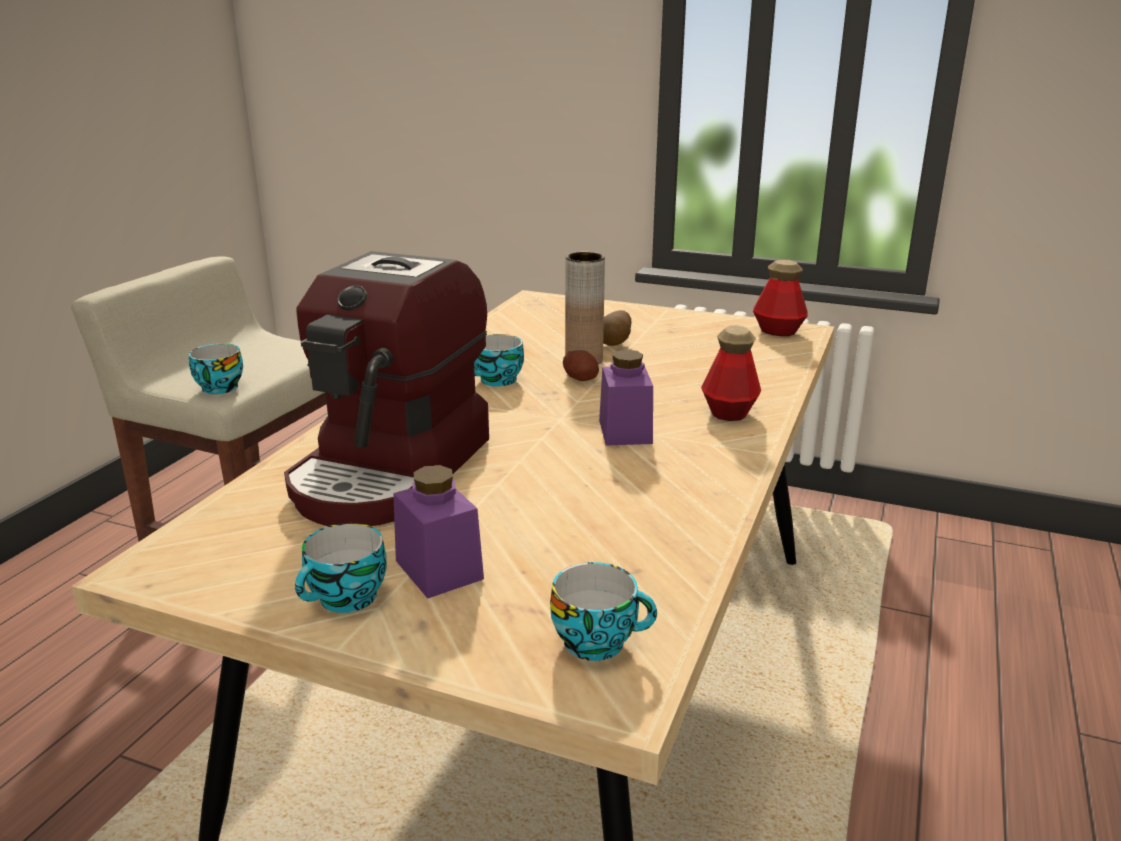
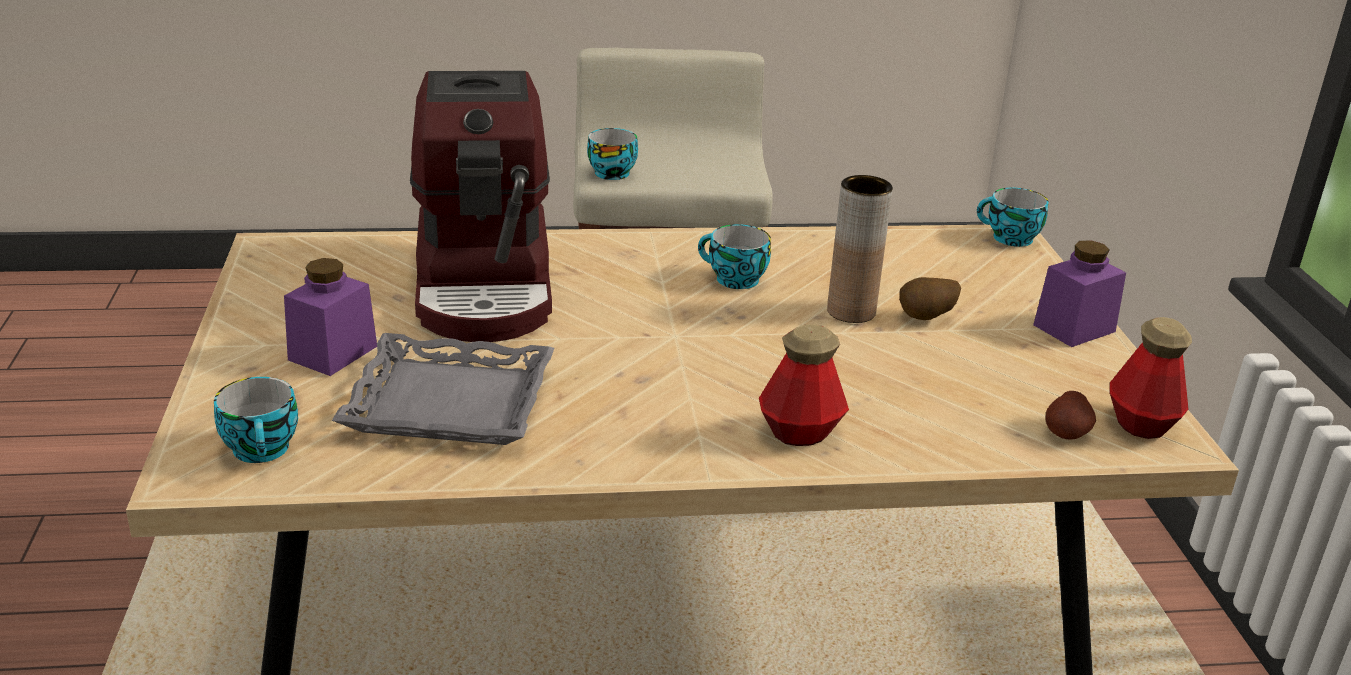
camera: 60 degrees right, 5 degrees up
(346, 599) = (268, 329): cup -> cup (1009, 239)
(393, 471) = (486, 286): coffee machine -> coffee machine turned 90 degrees counterclockwise
(581, 378) = (794, 322): potato -> potato (1067, 432)
(586, 527) = (450, 402): none -> grey tray
(625, 432) = (678, 378): purple jar -> purple jar (1074, 328)

